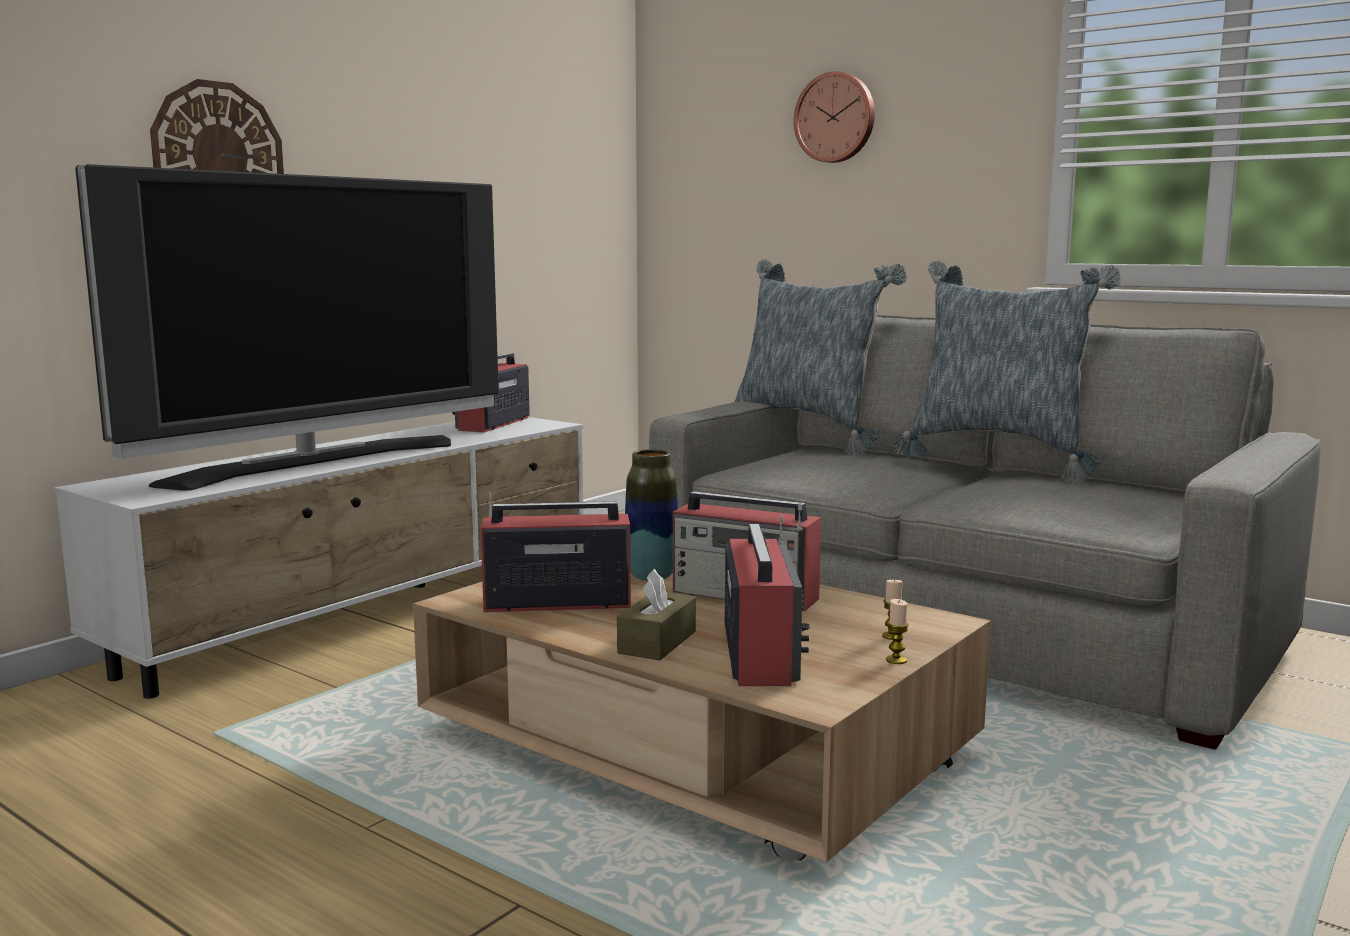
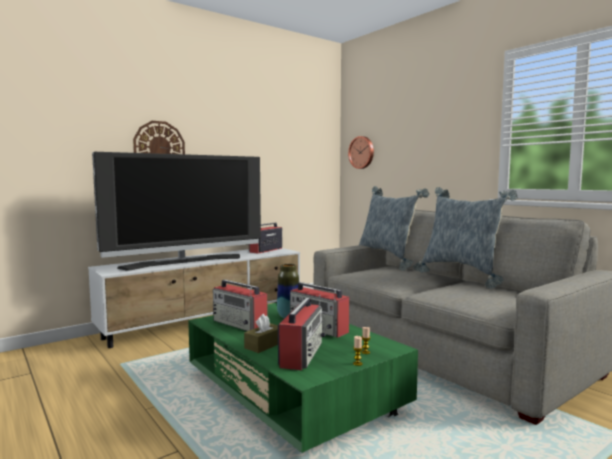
camera: 15 degrees right, 5 degrees down
(555, 602) = (240, 324): radio -> radio turned 150 degrees counterclockwise
(694, 748) = (292, 392): brown coffee table -> green coffee table
(836, 118) = (412, 127): wall clock -> wall clock (362, 152)

